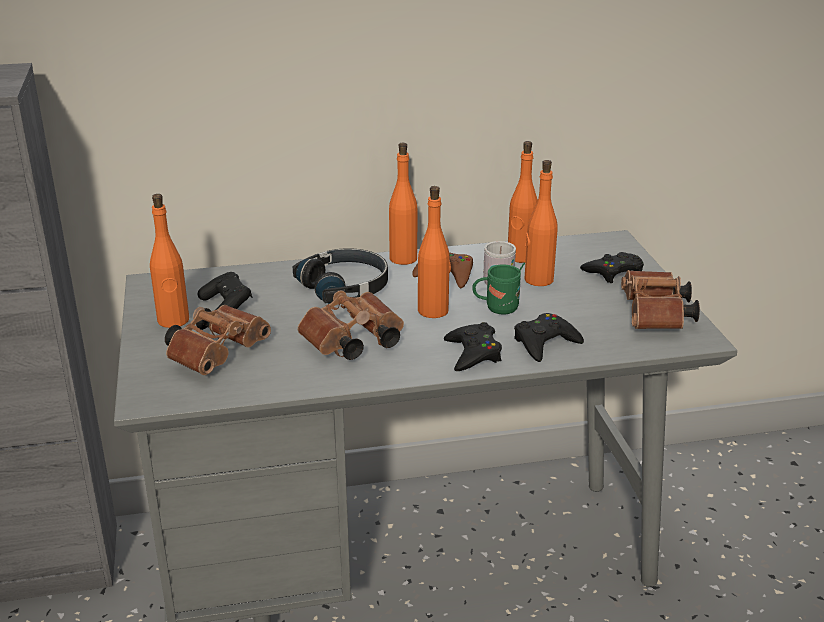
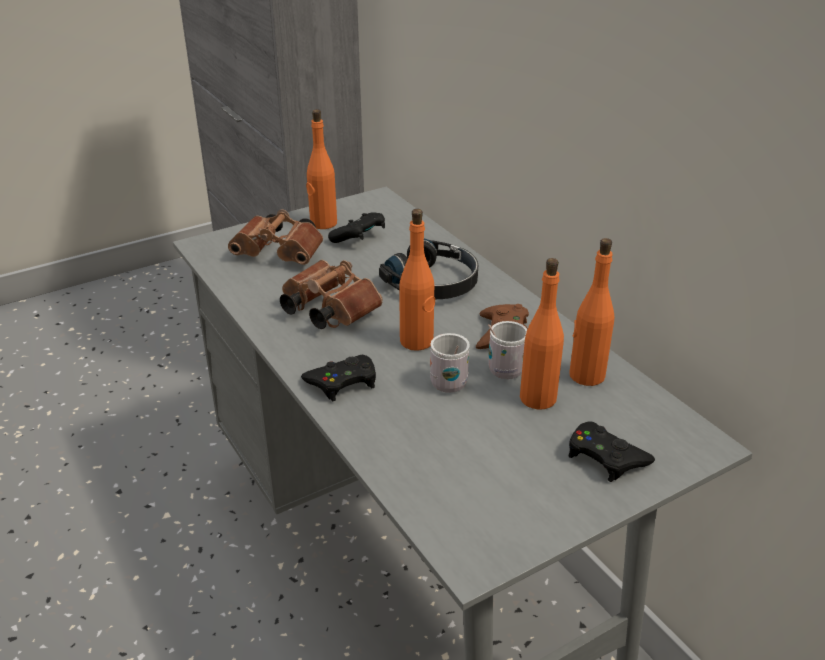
camera: 70 degrees right, 5 degrees up
(403, 258) = (517, 300): orange bottle -> none
(497, 309) = (447, 380): green mug -> white mug
(545, 343) = (389, 427): black game controller -> none
(655, 317) = (505, 510): brown binoculars -> none

